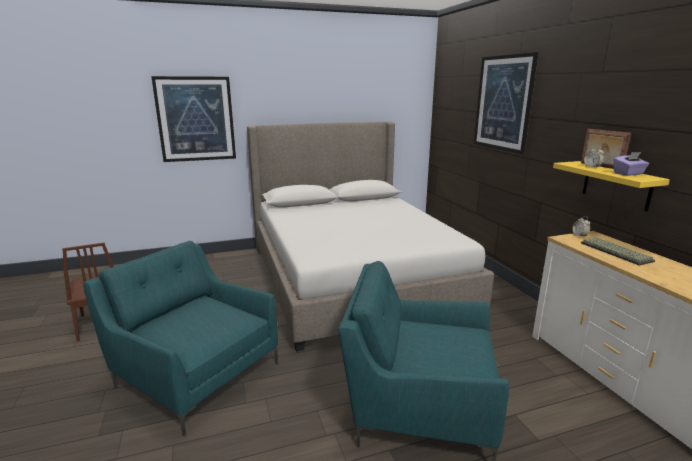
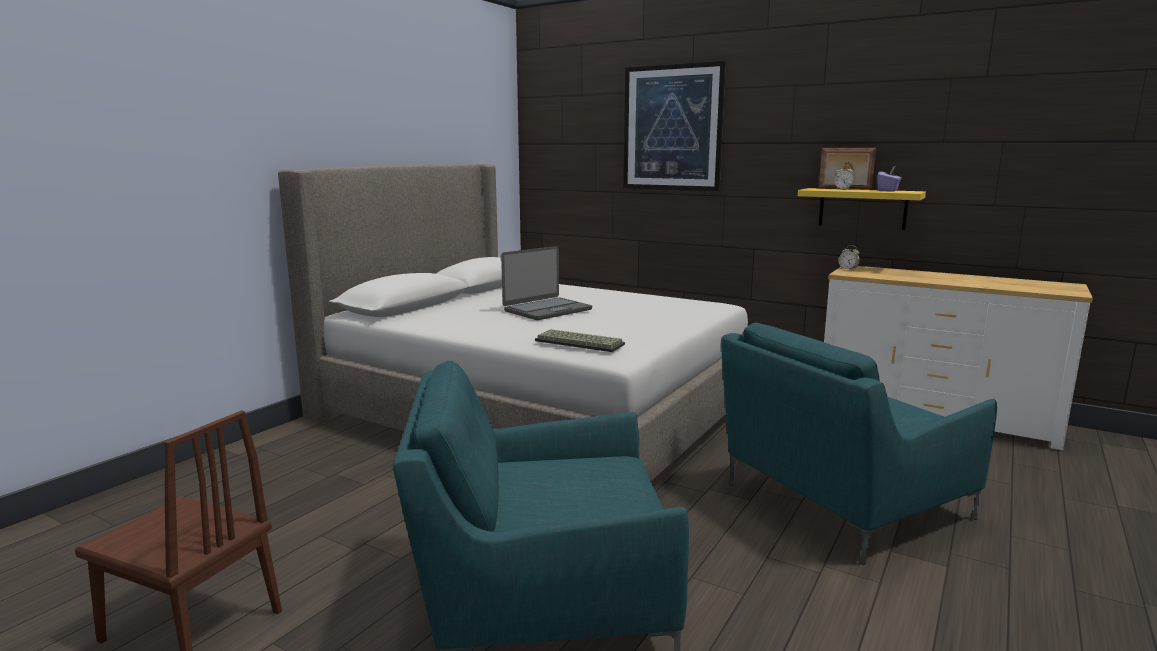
camera: 40 degrees left, 5 degrees down
(196, 119) = (176, 156): picture -> none
(352, 220) = (547, 310): none -> laptop
(617, 252) = (904, 274): keyboard -> keyboard (581, 342)

